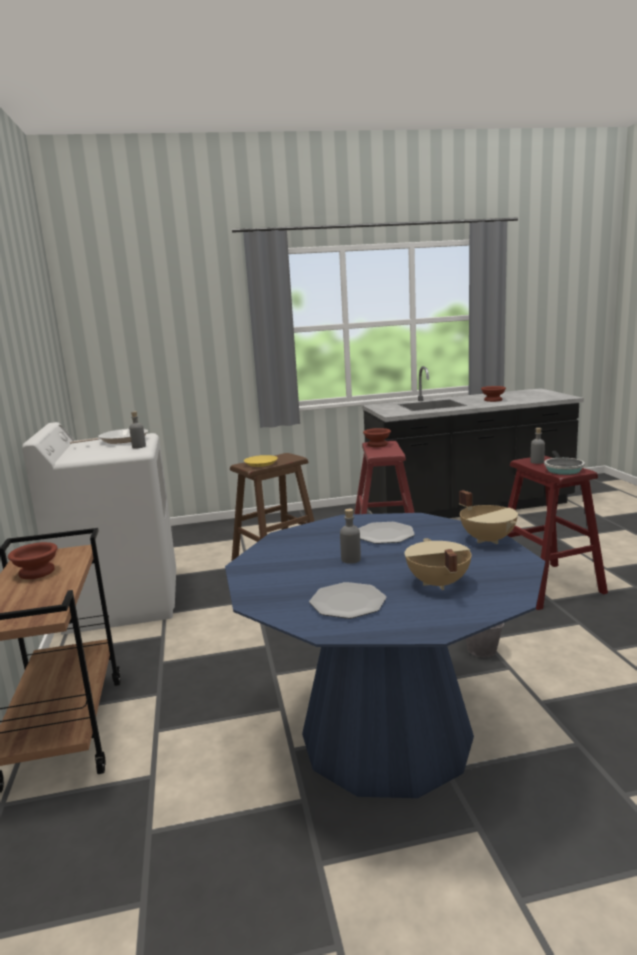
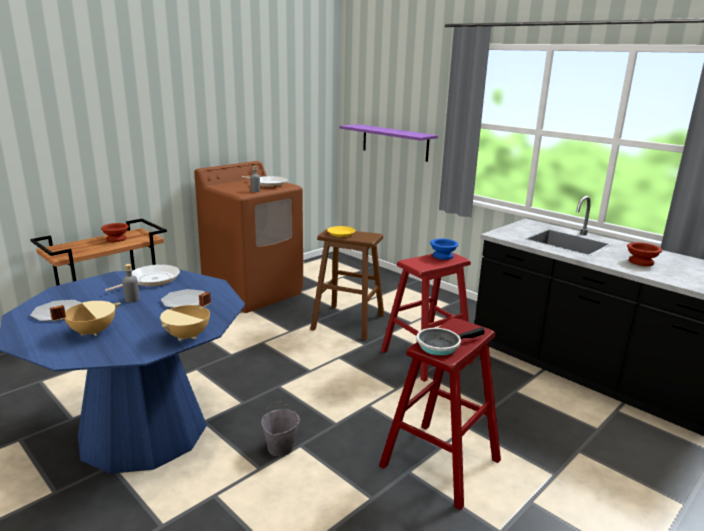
camera: 55 degrees right, 5 degrees up
(122, 602) = (254, 292): white washing machine -> brown washing machine
(172, 370) = (394, 142): none -> purple shelf
(293, 547) = (151, 280): none -> frying pan
(378, 445) = (443, 256): brown bowl -> blue bowl
(537, 462) = (458, 330): grey bottle -> none

